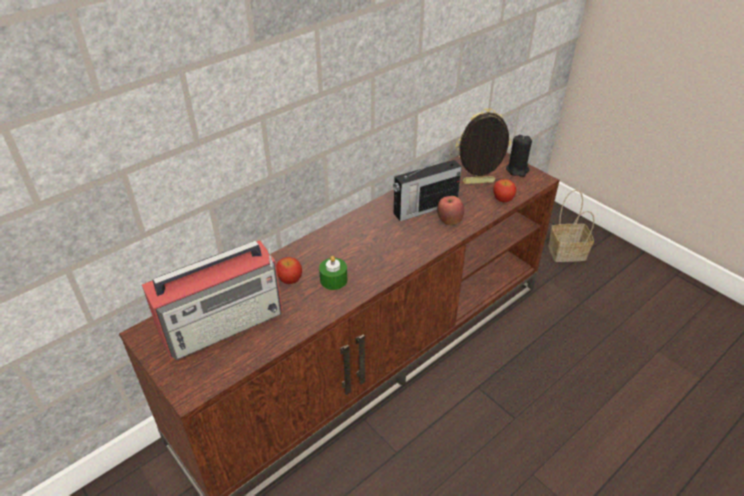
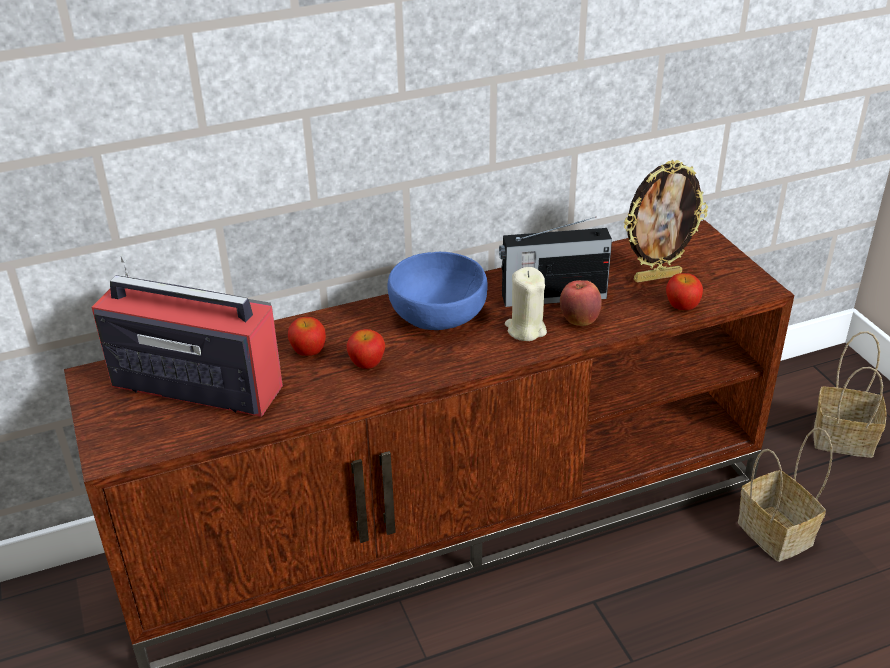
camera: 20 degrees right, 5 degrees down
(224, 322) = (195, 384): radio -> radio turned 150 degrees counterclockwise
(333, 280) = (367, 363): green candle -> apple
(360, 235) = (436, 314): none -> blue bowl
(420, 234) = (525, 329): none -> beige candle
(478, 183) = (657, 277): picture frame -> picture frame turned 150 degrees clockwise
(517, 170) = (731, 269): black candle -> none
(558, 318) = (777, 534): none -> basket

